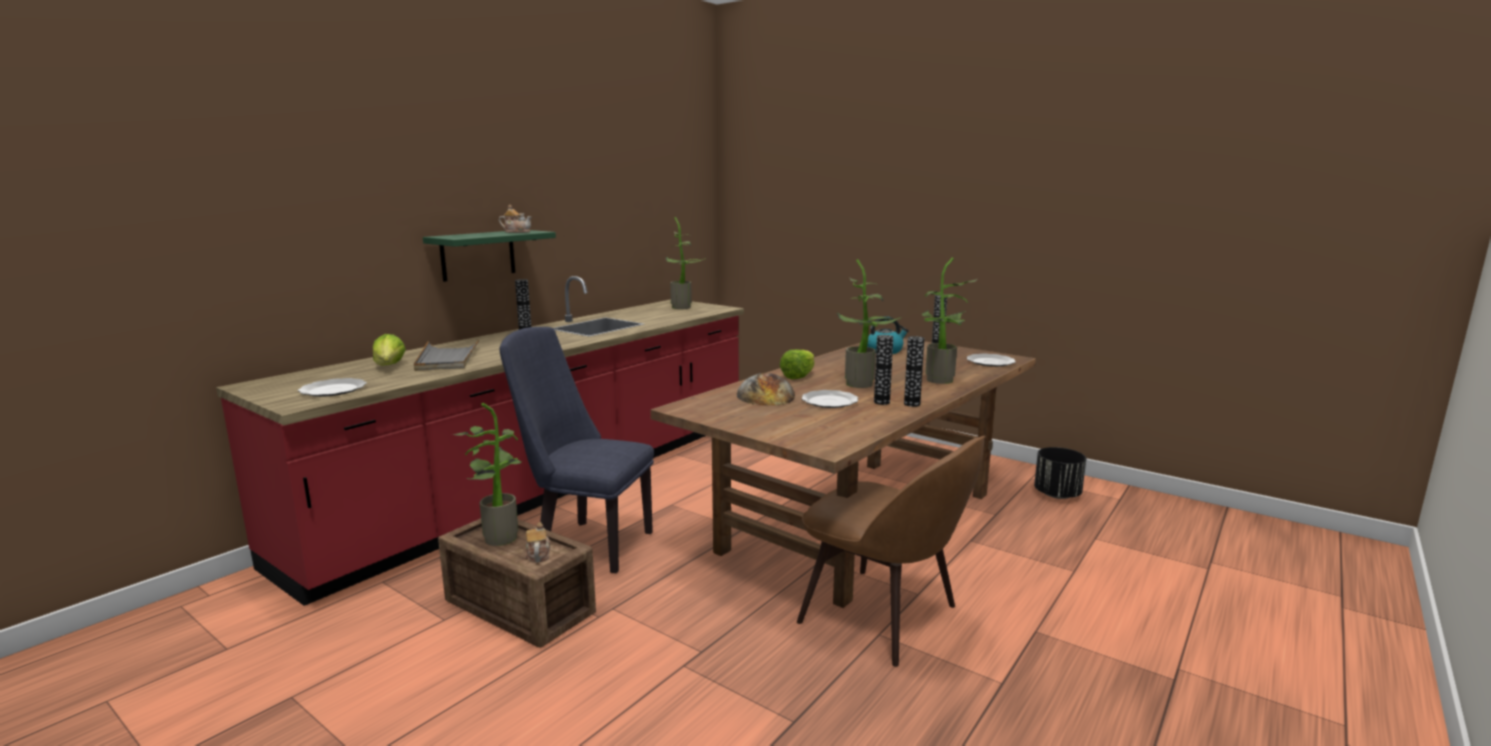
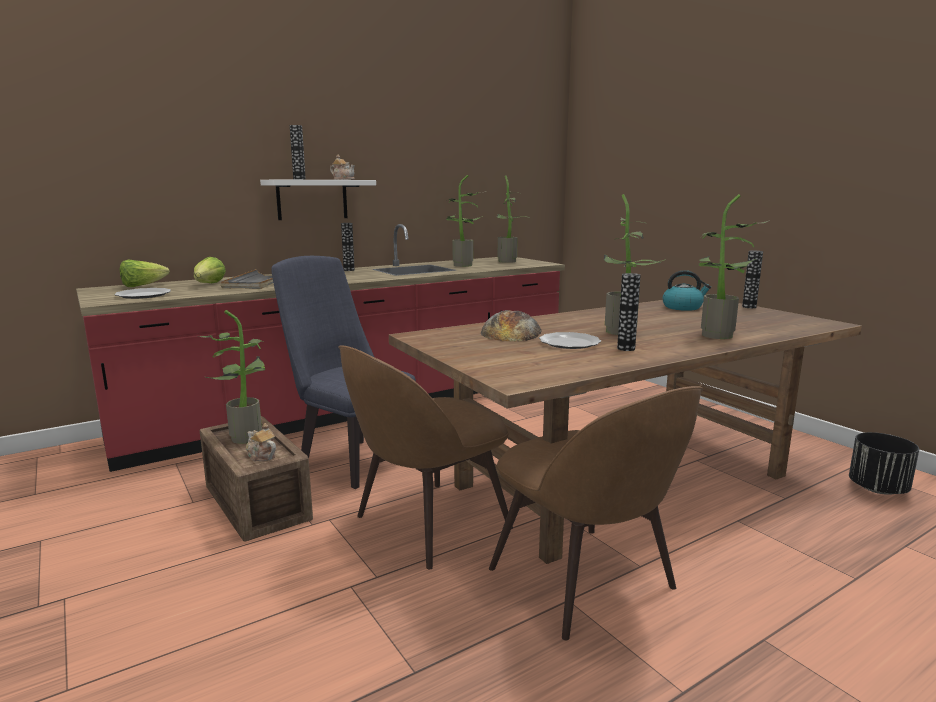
camera: 20 degrees right, 0 degrees up
(478, 255) = (312, 199): green shelf -> white shelf
(538, 554) = (261, 456): teapot -> teapot turned 60 degrees counterclockwise
(643, 317) = (462, 265): none -> potted plant
(713, 594) = (427, 524): none -> brown chair
(798, 376) = (564, 321): lettuce -> lettuce (143, 286)
(912, 404) = (658, 353): vase -> vase (299, 179)
(990, 362) = (798, 324): plate -> none

